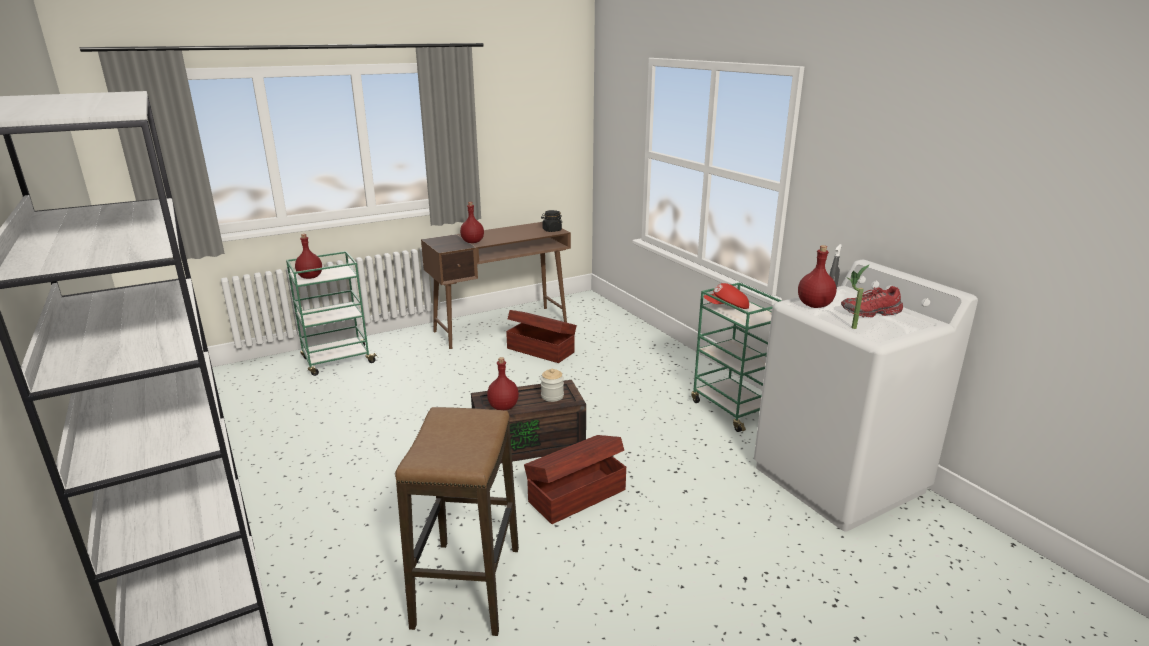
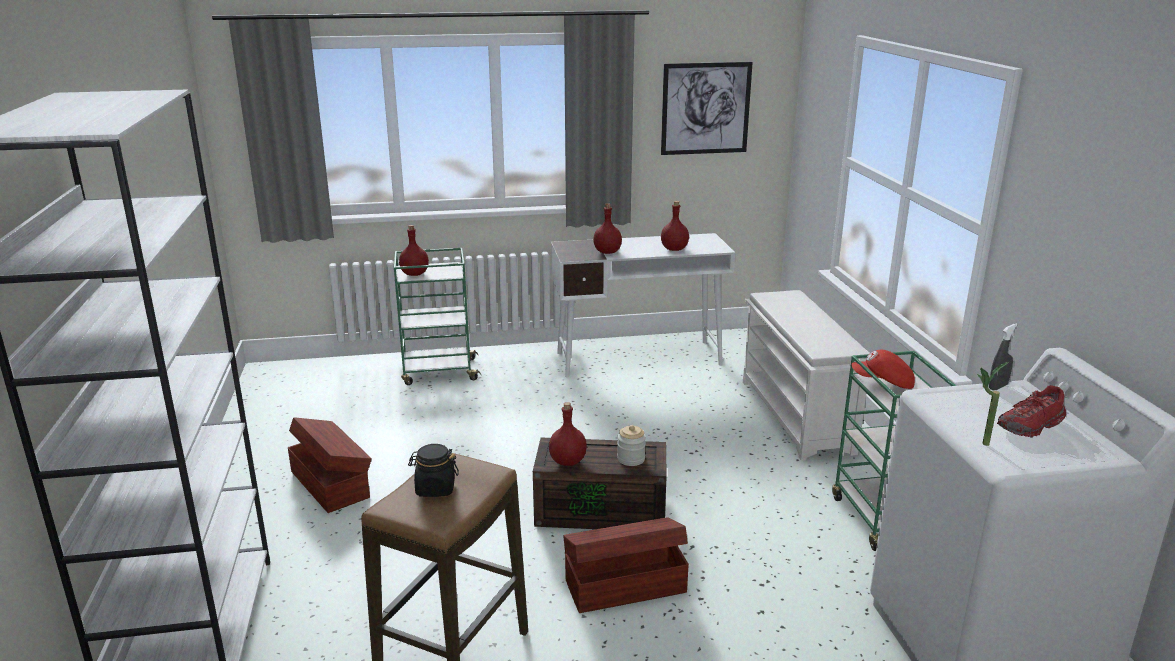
camera: 20 degrees right, 0 degrees up
(501, 326) = (639, 358): brown desk -> white desk
(529, 123) = (705, 108): none -> picture
(540, 350) = (672, 396): brown storage box -> brown storage box (331, 483)
(551, 230) = (713, 247): black jar -> black jar (435, 488)
(639, 350) = (797, 416): none -> white shoe rack
(815, 305) = (956, 403): red bottle -> red bottle (674, 249)
(871, 313) = (1030, 427): red shoe -> red shoe turned 45 degrees counterclockwise

